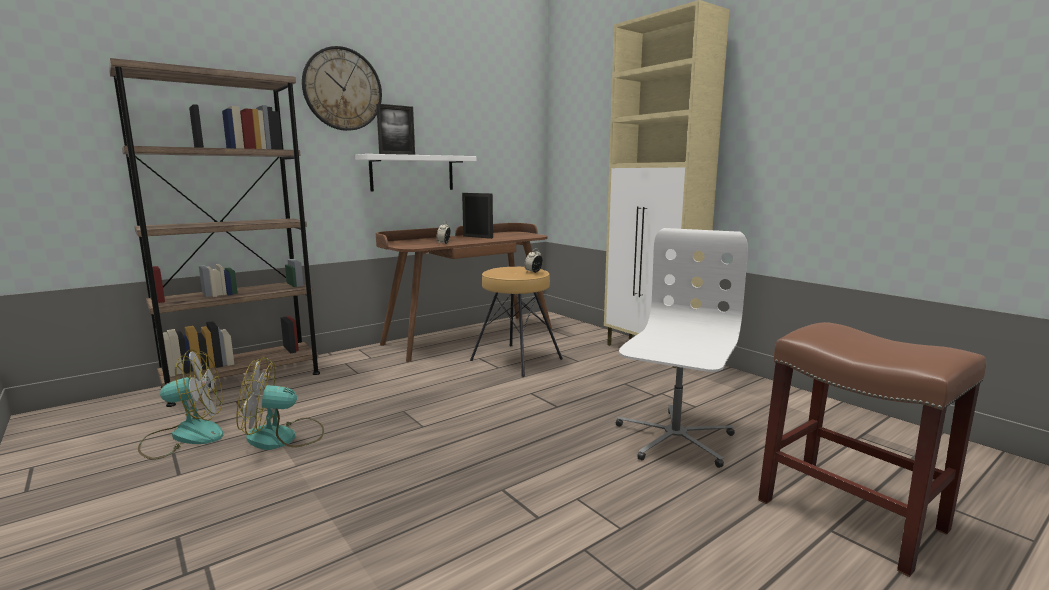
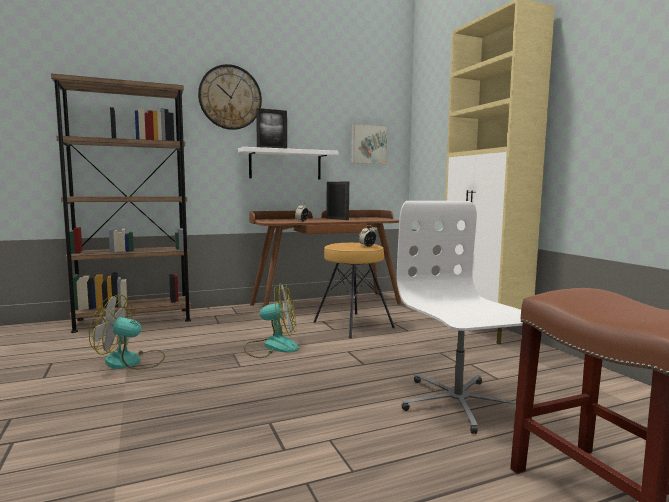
camera: 15 degrees right, 5 degrees down
(184, 436) = (67, 353): fan -> fan (272, 346)
(503, 146) = (368, 144): none -> picture
(673, 438) = (457, 403): white office chair -> white office chair turned 60 degrees counterclockwise

